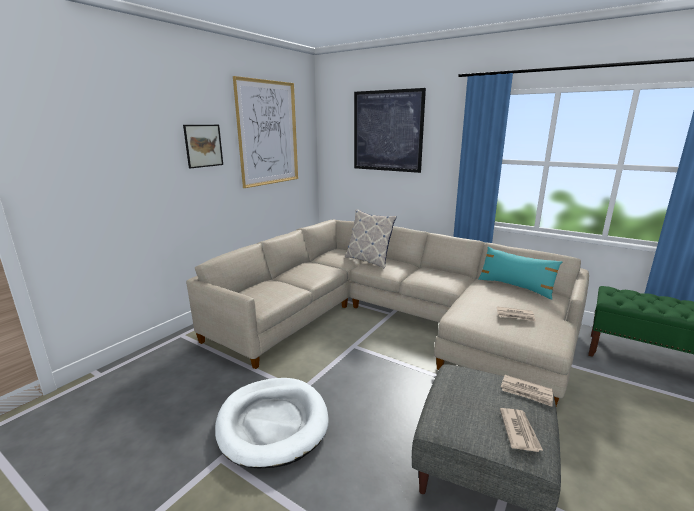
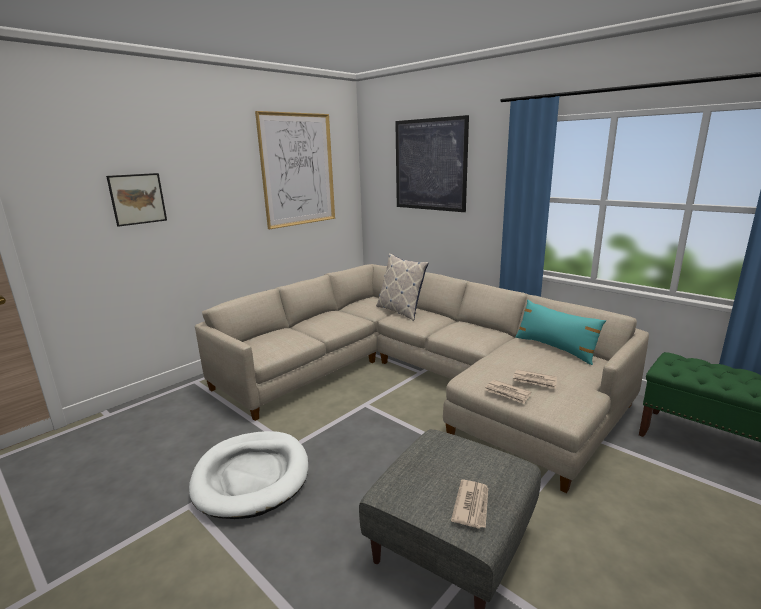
camera: 10 degrees right, 0 degrees up
(203, 145) = (221, 185): picture -> picture (137, 199)
(526, 392) = (504, 466): newspaper -> newspaper (507, 393)

